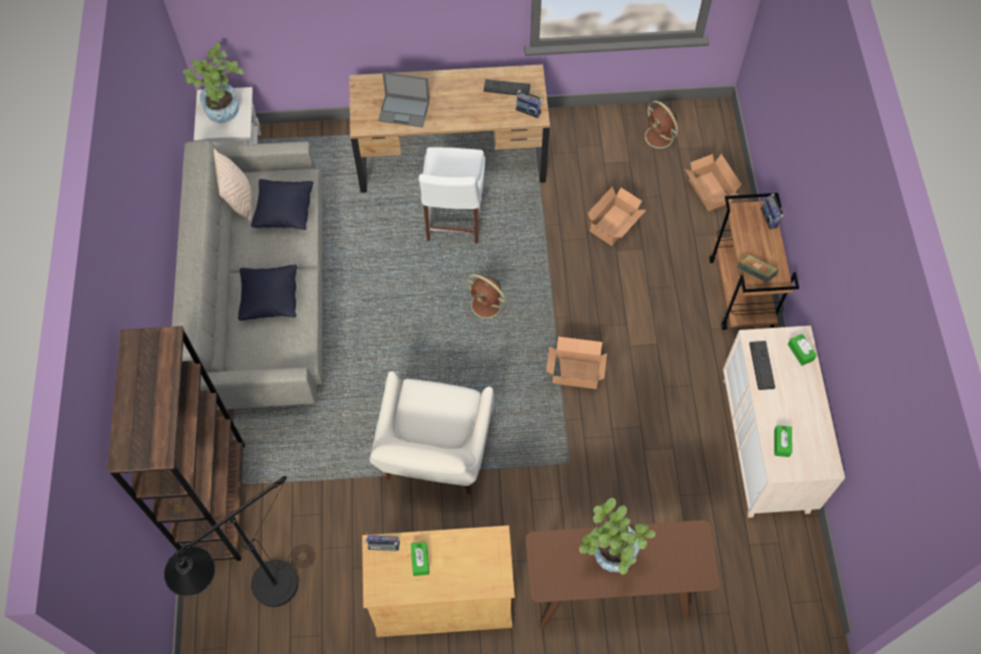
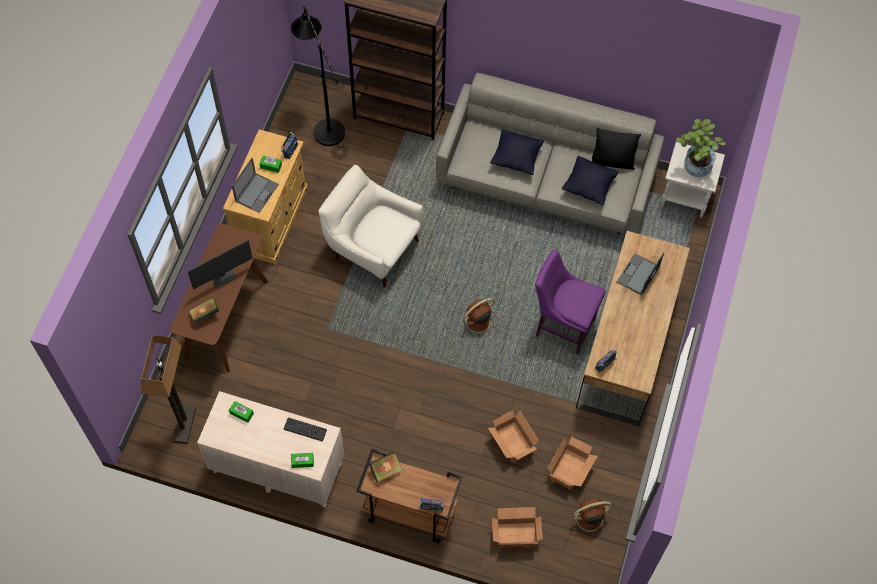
camera: 110 degrees right, 0 degrees up
(240, 200) = (612, 162): beige pillow -> black pillow
(454, 222) = (562, 326): white chair -> purple chair
(470, 560) = (257, 192): none -> laptop
(507, 88) = (634, 356): keyboard -> none
(574, 371) = (396, 361): cardboard box -> cardboard box (570, 469)
(609, 556) = (222, 276): potted plant -> monitor
(674, 552) = (205, 315): none -> book
(772, 575) = (184, 424): none -> floor lamp

